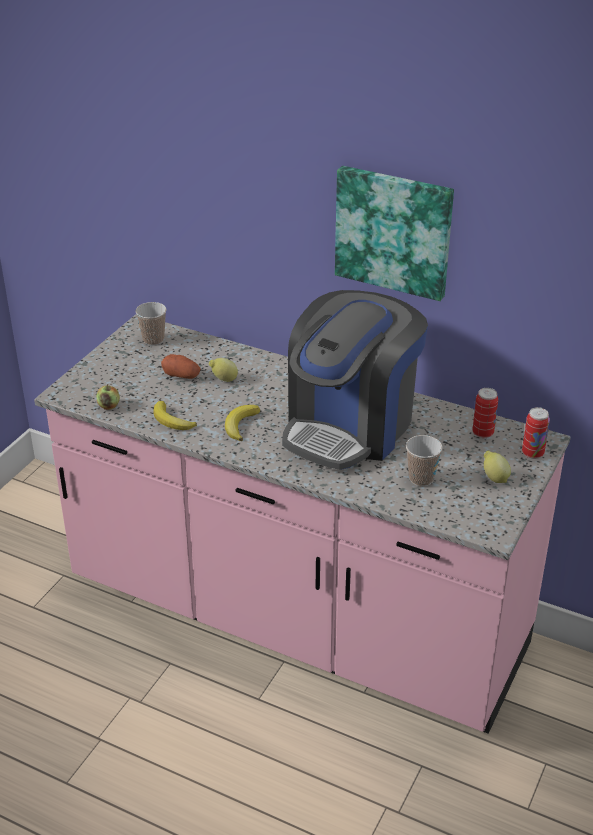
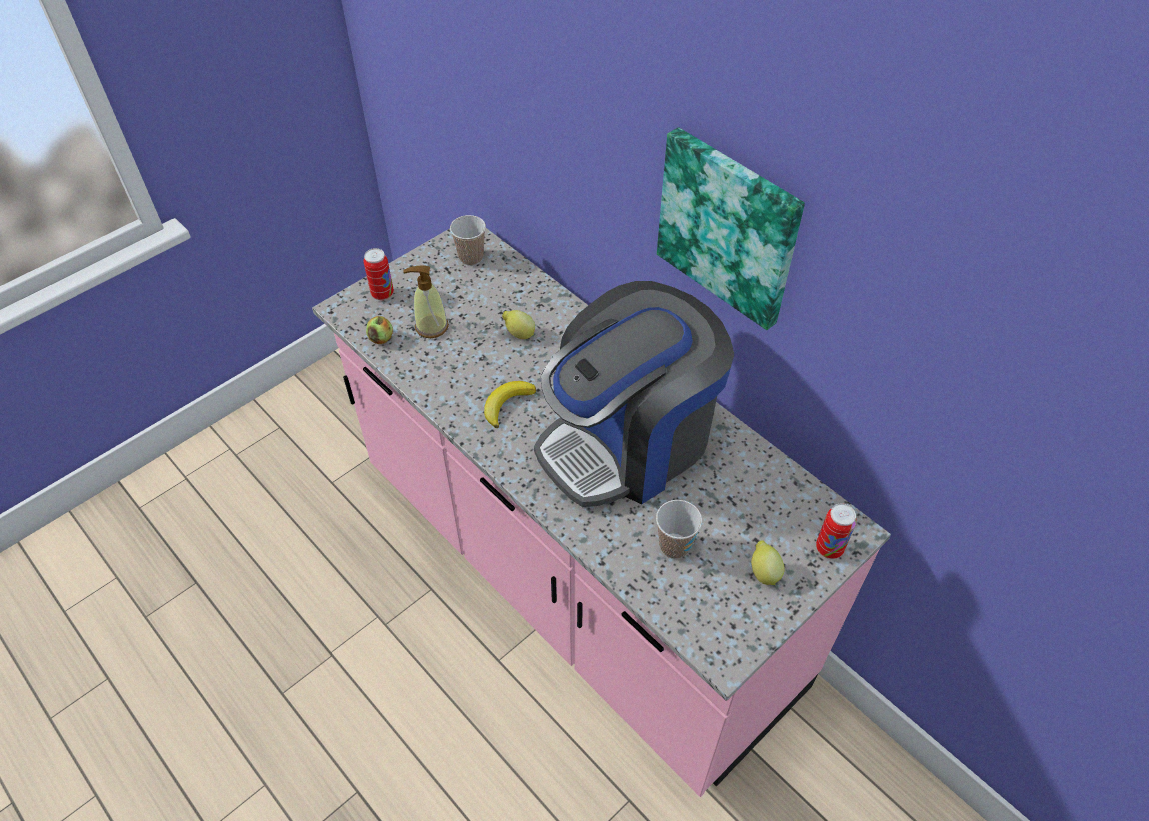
camera: 20 degrees right, 15 degrees up
(147, 390) = (431, 326): none -> soap dispenser
(171, 420) = (436, 377): banana -> none
(181, 375) = (477, 315): potato -> none
(483, 433) = (781, 498): can -> can (382, 294)

